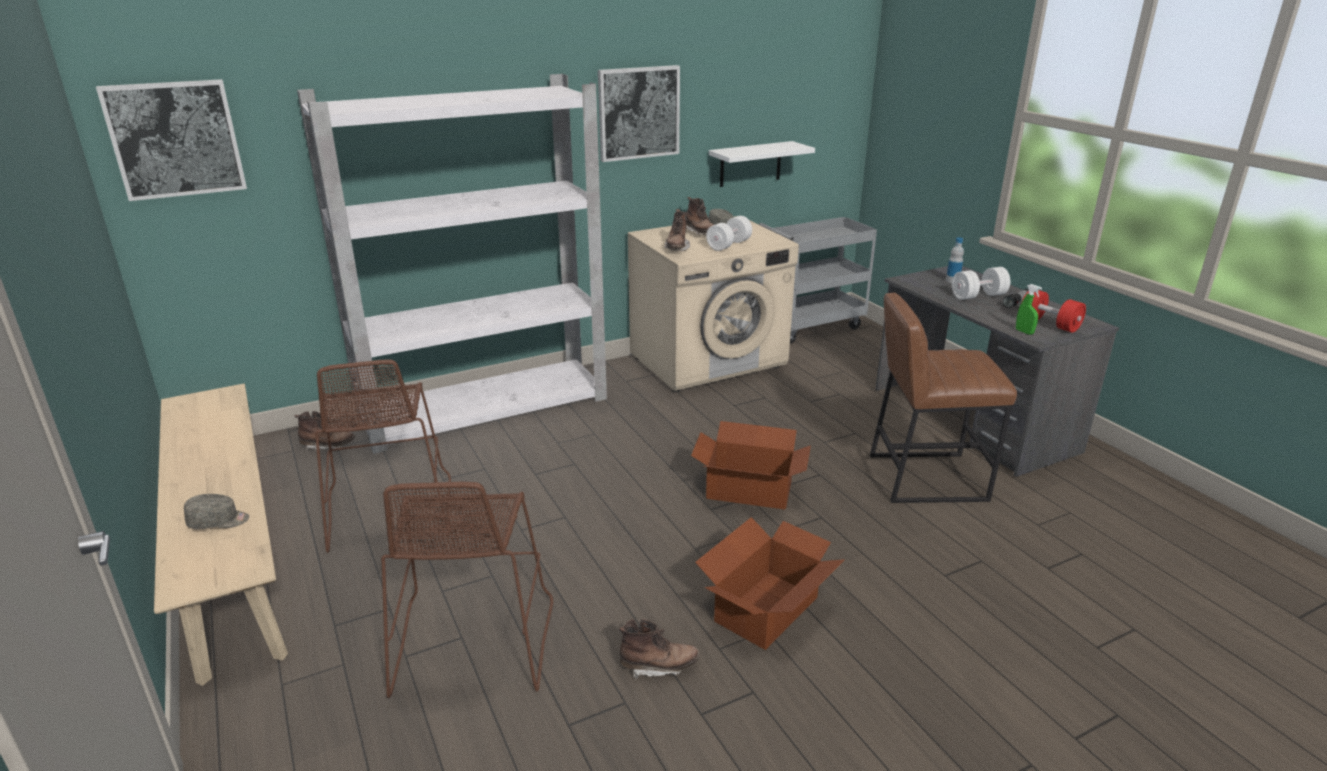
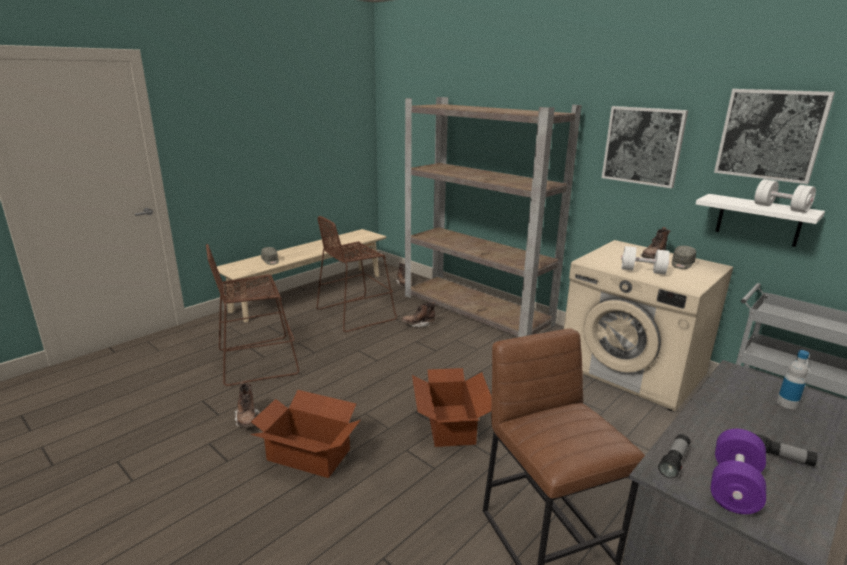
camera: 70 degrees right, 5 degrees down
(175, 139) = (400, 115): picture -> picture (770, 135)
(485, 407) = (476, 310): white bookcase -> brown bookcase
(677, 248) = (603, 256): brown boot -> brown boot (418, 324)
(978, 296) = (759, 424): white dumbbell -> white dumbbell (780, 208)
(1024, 332) = (674, 461): green spray bottle -> flashlight
(1049, 324) = (734, 486): red dumbbell -> purple dumbbell

